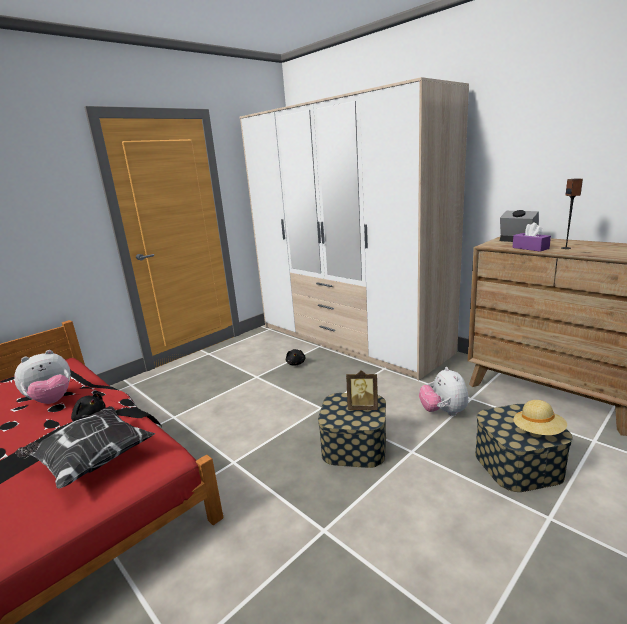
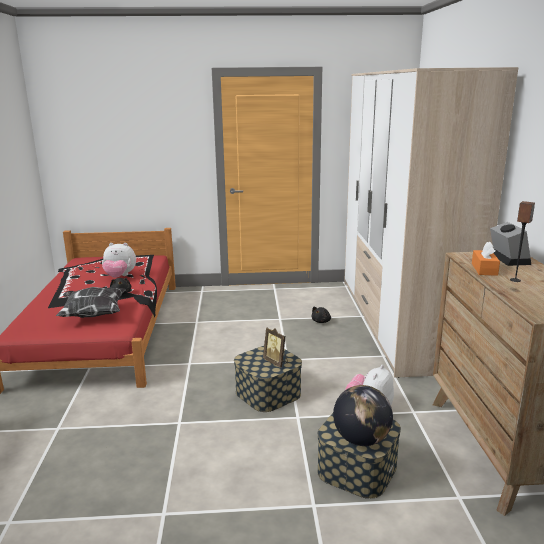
camera: 40 degrees right, 0 degrees up
(530, 248) = (484, 269): purple tissue box -> orange tissue box
(538, 431) = (361, 439): beige hat -> globe

